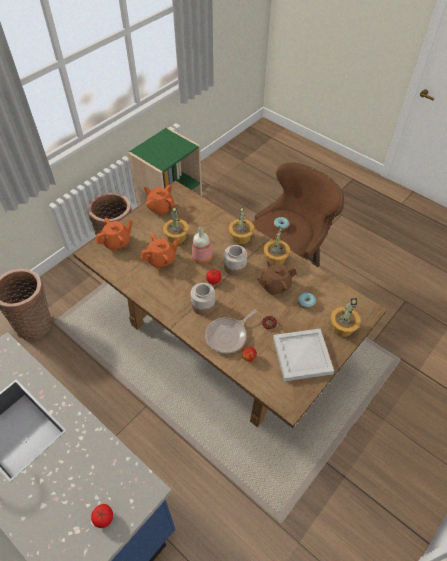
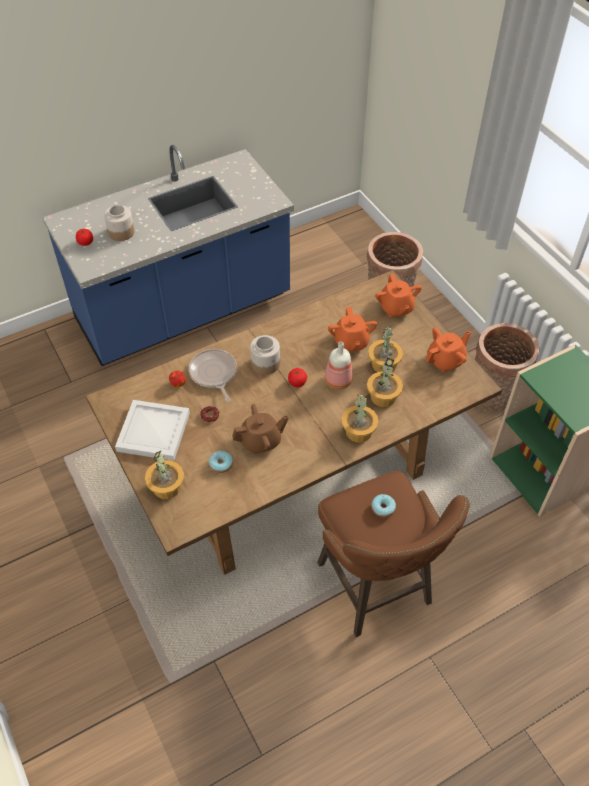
camera: 110 degrees right, 0 degrees up
(235, 267) = (309, 410): jar -> jar (121, 232)
(275, 259) = (305, 457): potted plant -> potted plant (383, 396)
(275, 286) = (261, 441): brown teapot -> brown teapot turned 75 degrees clockwise

